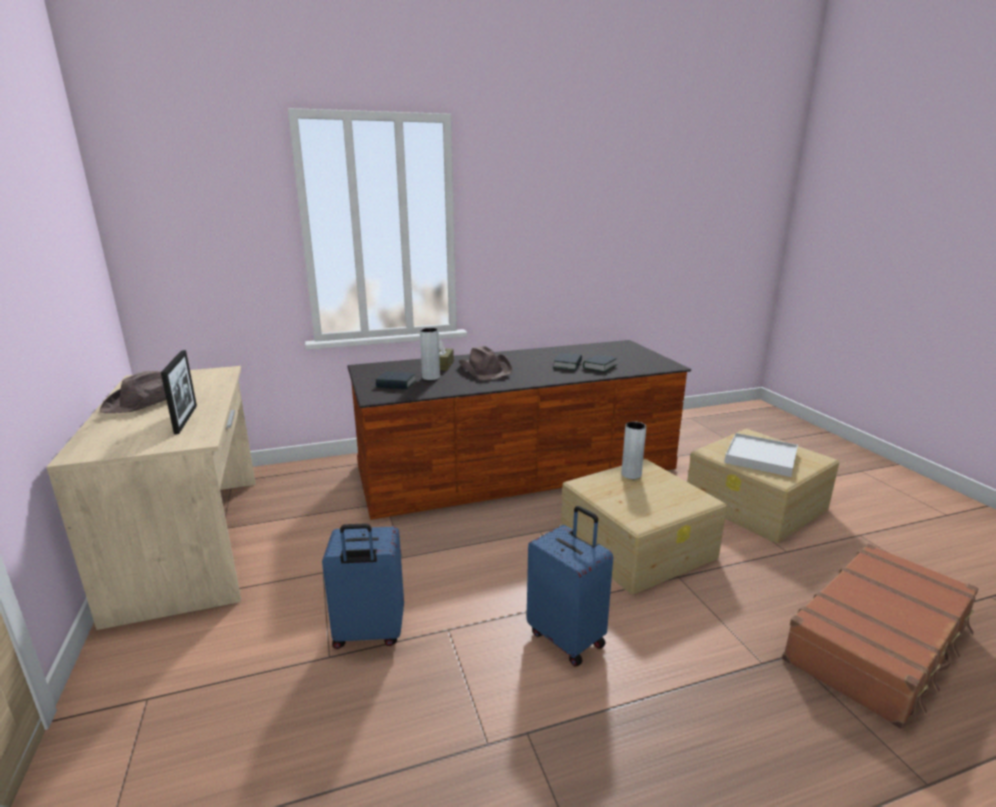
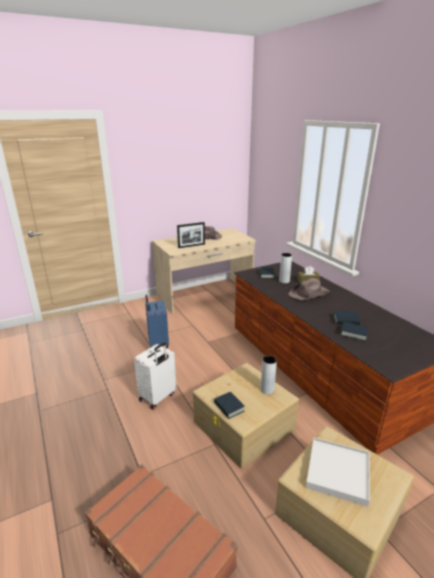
camera: 80 degrees right, 5 degrees up
(567, 638) = (158, 397): blue suitcase -> white suitcase
(674, 507) = (229, 407): none -> book

